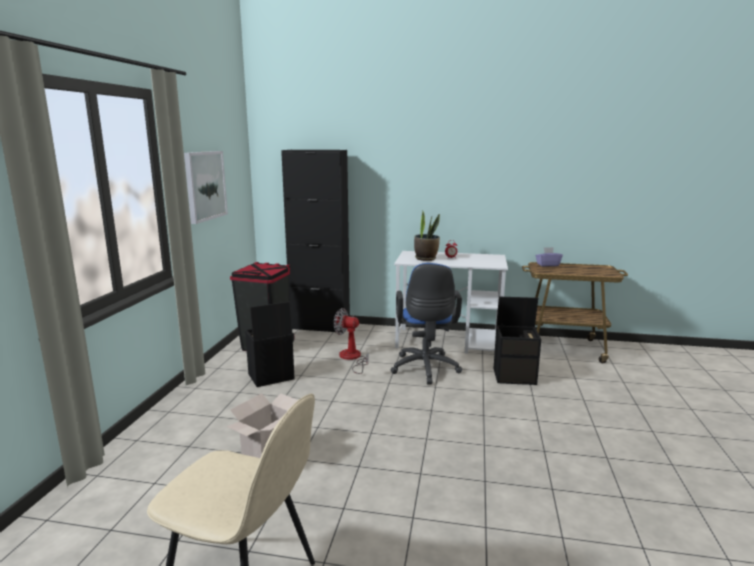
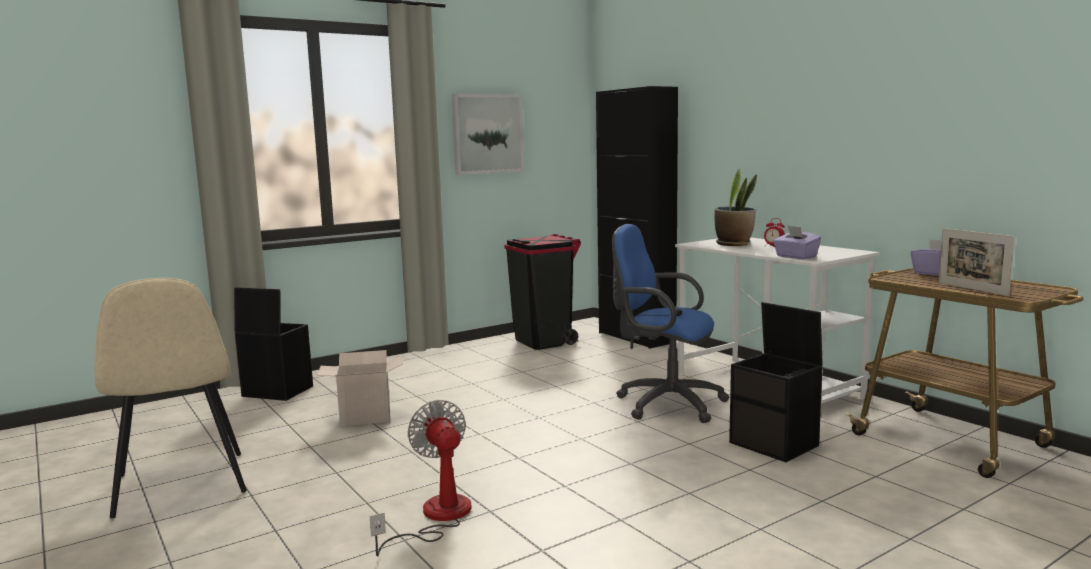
camera: 45 degrees right, 5 degrees down
(270, 377) = (492, 365): black storage box -> black storage box (276, 391)
(352, 358) = (605, 372): fan -> fan (436, 517)
(425, 370) = (664, 403): blue office chair -> blue office chair turned 75 degrees clockwise
(486, 265) = (795, 257): none -> purple tissue box
(583, 272) = (972, 289): none -> picture frame

